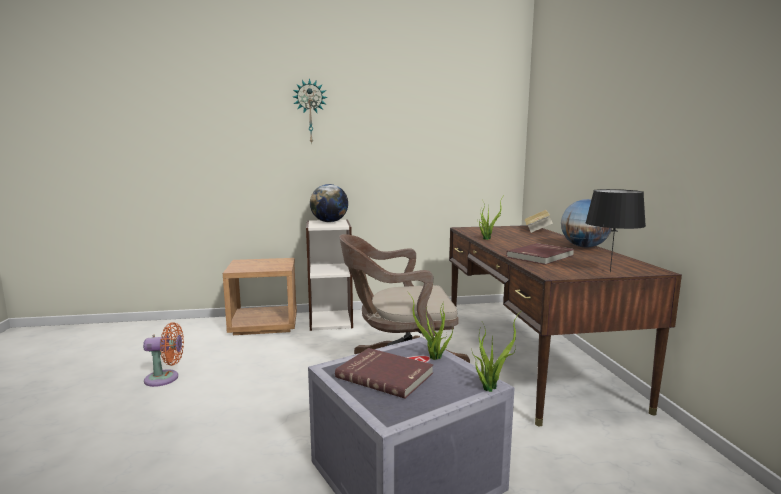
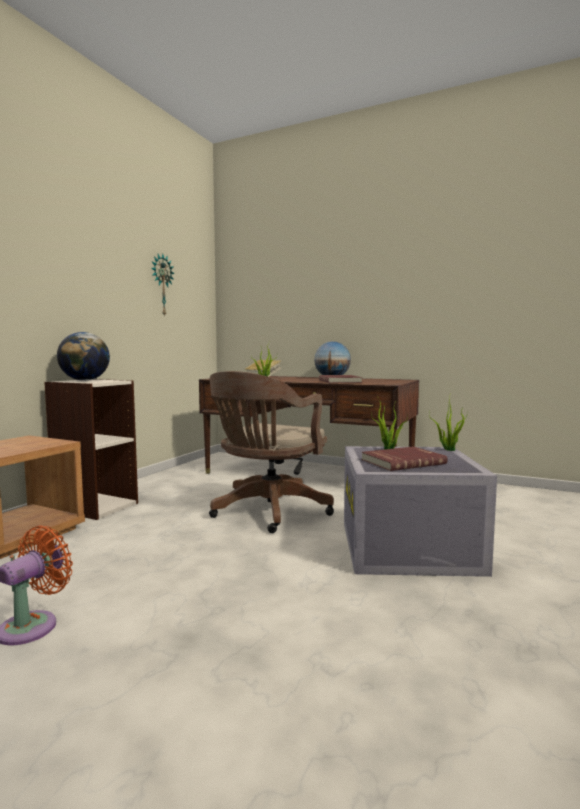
camera: 55 degrees left, 5 degrees down
(310, 112) = (39, 238): wall clock -> wall clock (161, 285)
(610, 272) = (398, 381): black table lamp -> none

